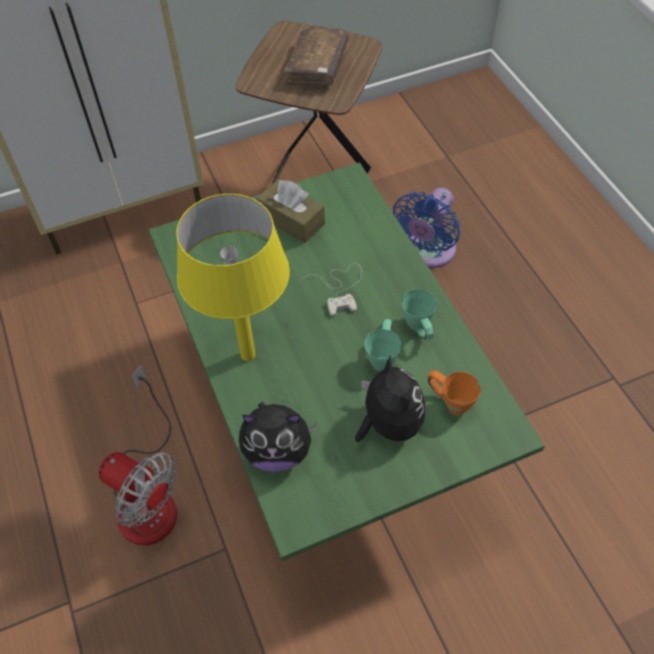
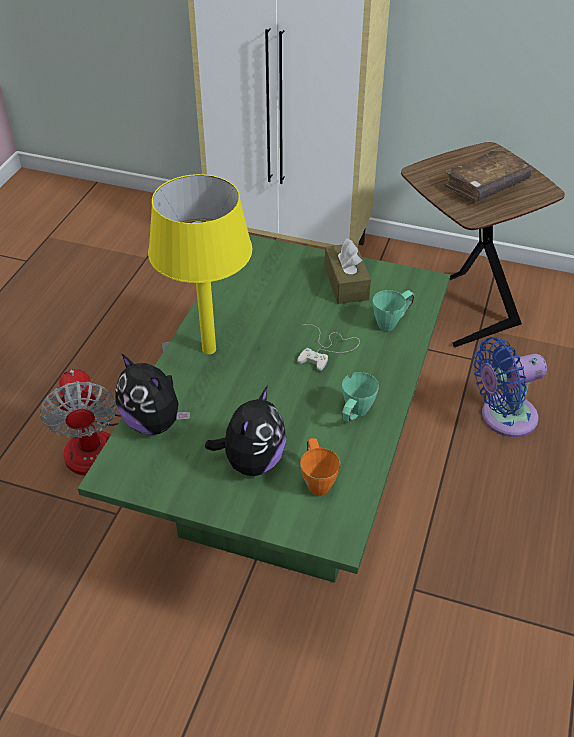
camera: 40 degrees right, 10 degrees down
(382, 356) = (303, 414): green mug -> green mug (392, 322)

